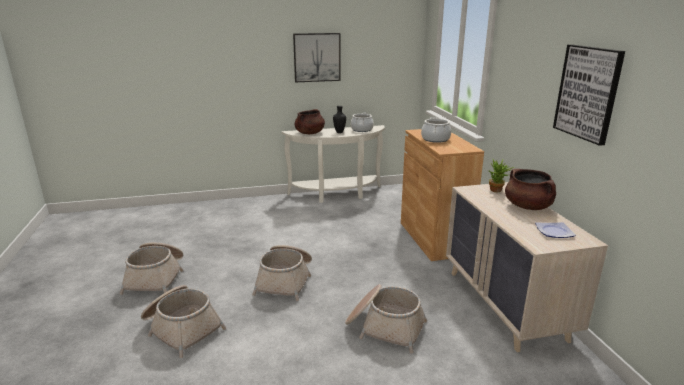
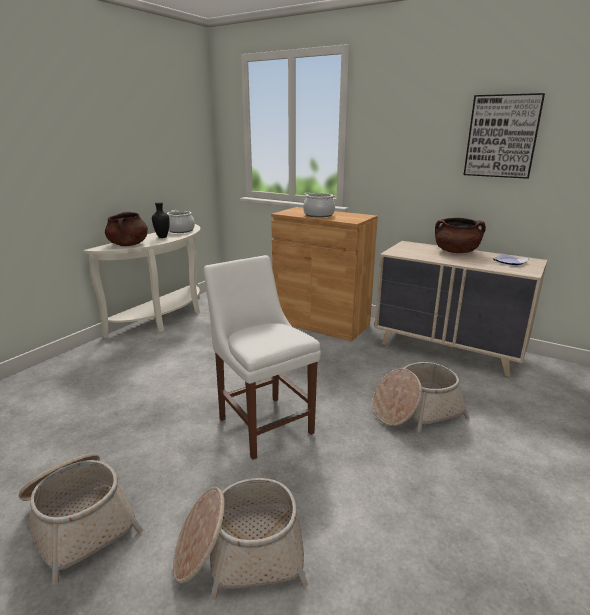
camera: 45 degrees left, 0 degrees up
(285, 281) = (263, 423): basket -> white chair
(317, 57) = (112, 141): picture -> none
(497, 191) = (413, 248): potted plant -> none

